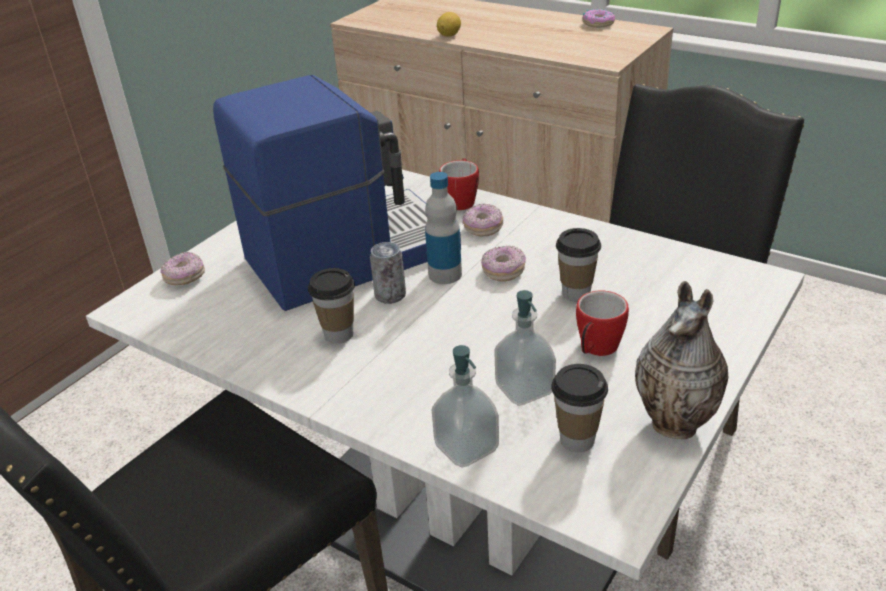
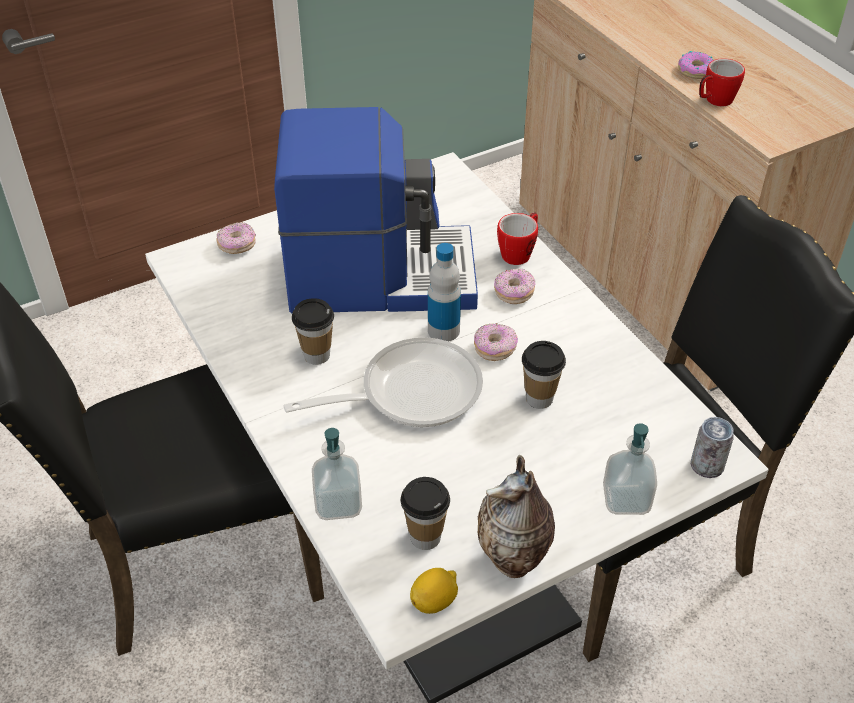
camera: 25 degrees right, 10 degrees up
(390, 295) = (383, 333): can -> can (706, 466)
(449, 35) = (639, 42): lemon -> lemon (434, 601)
(456, 330) = (410, 392): none -> frying pan
(524, 389) = (421, 473): soap dispenser -> soap dispenser (626, 499)
(596, 349) = (509, 462): mug -> mug (714, 101)
(598, 23) = (812, 78): donut -> donut (696, 71)

